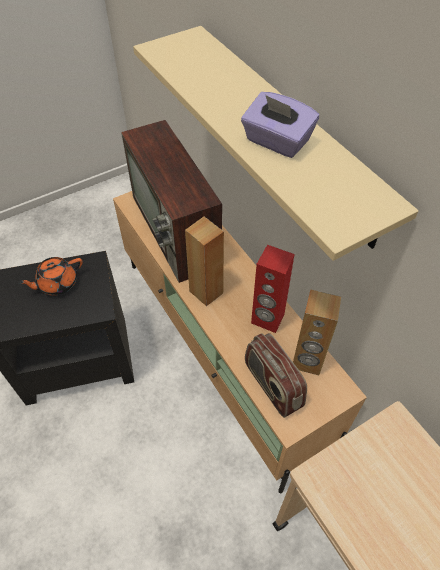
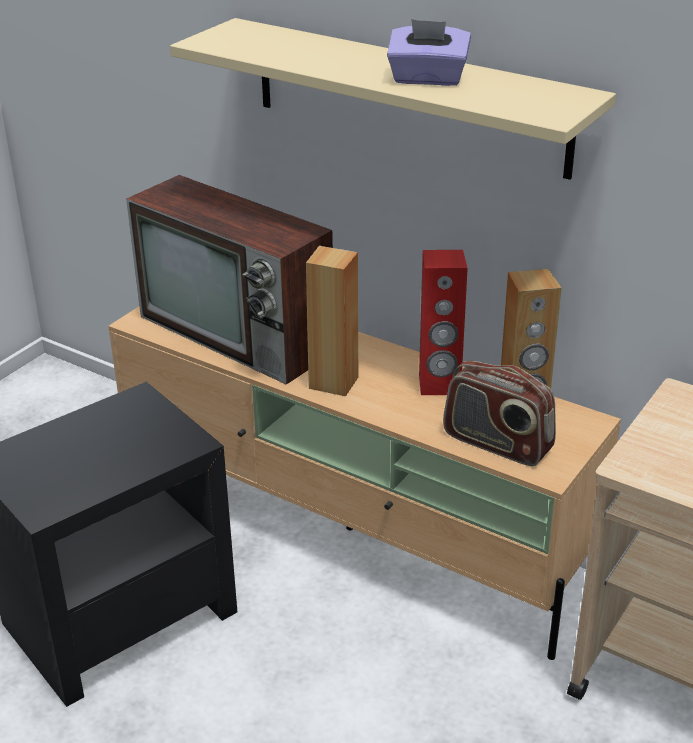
camera: 25 degrees left, 20 degrees down
(57, 283) = (99, 435): orange teapot -> none

